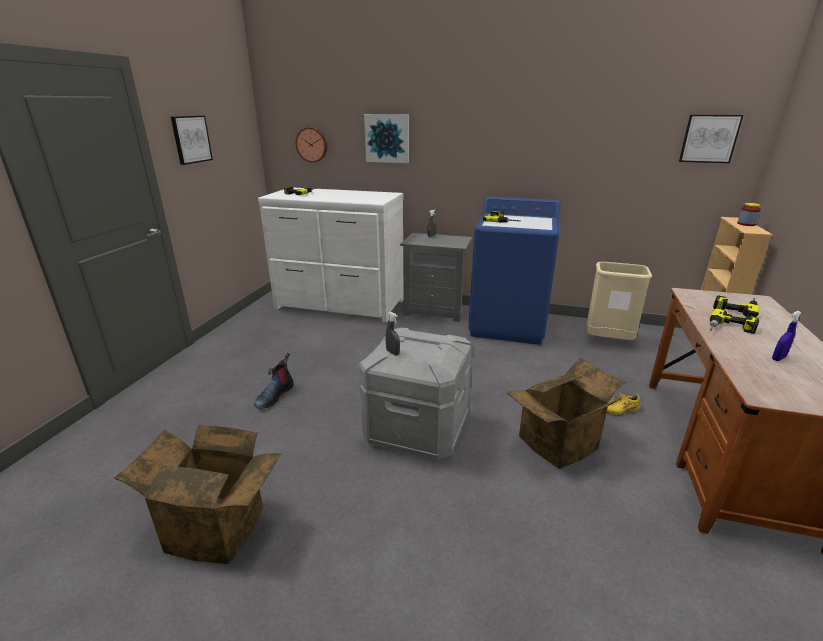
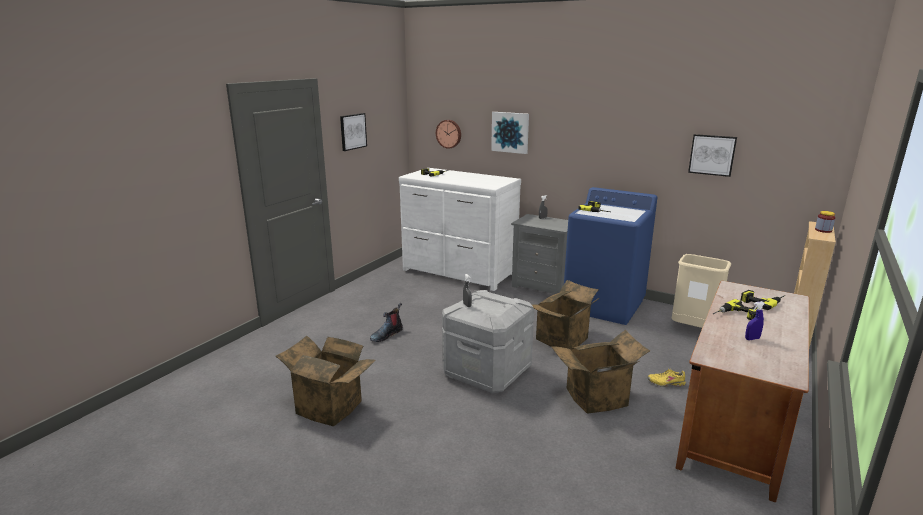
camera: 15 degrees right, 5 degrees down
(486, 372) = (563, 340): none -> cardboard box
(709, 138) = (795, 149): picture -> picture (712, 155)

